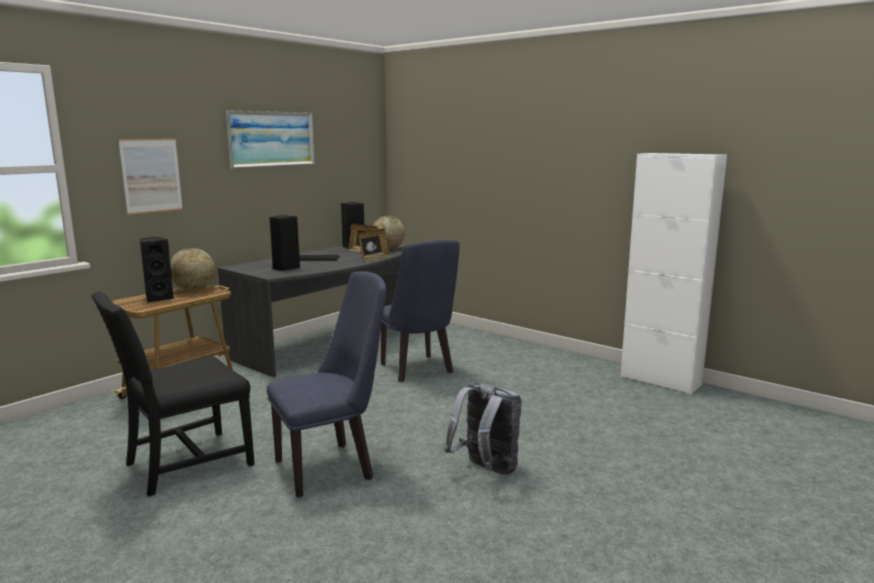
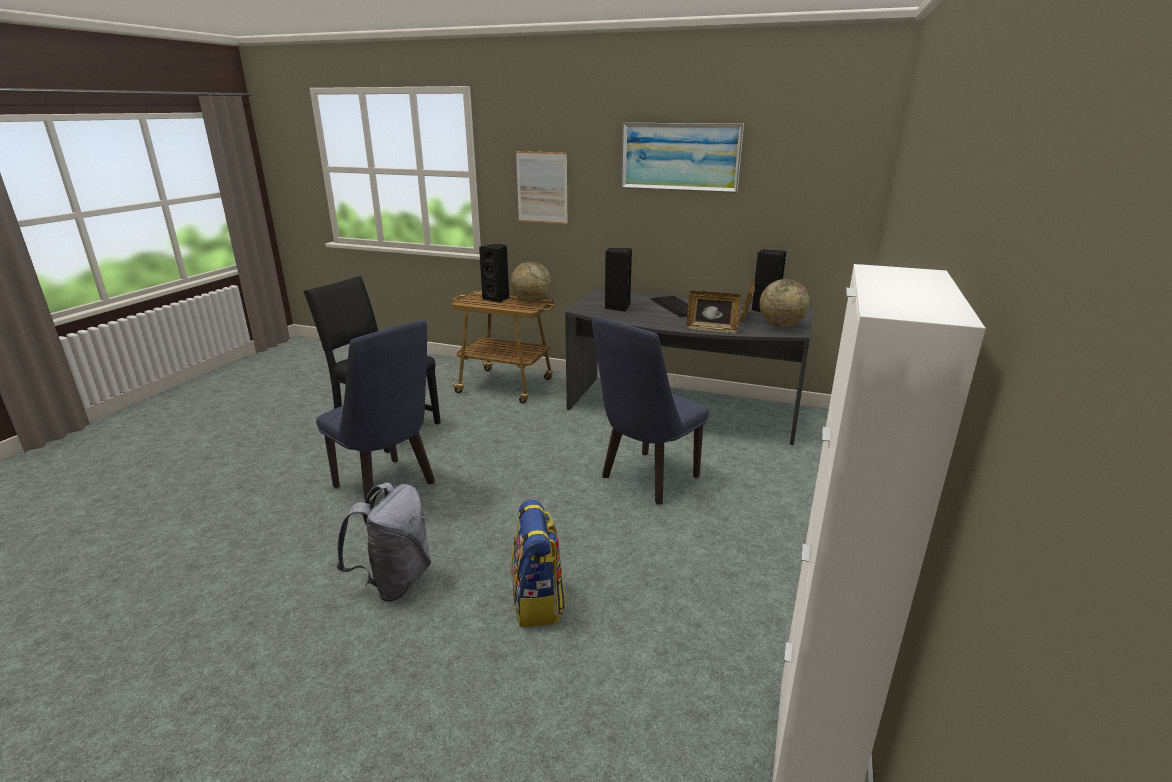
camera: 70 degrees right, 10 degrees up
(536, 421) = (538, 602): none -> backpack

